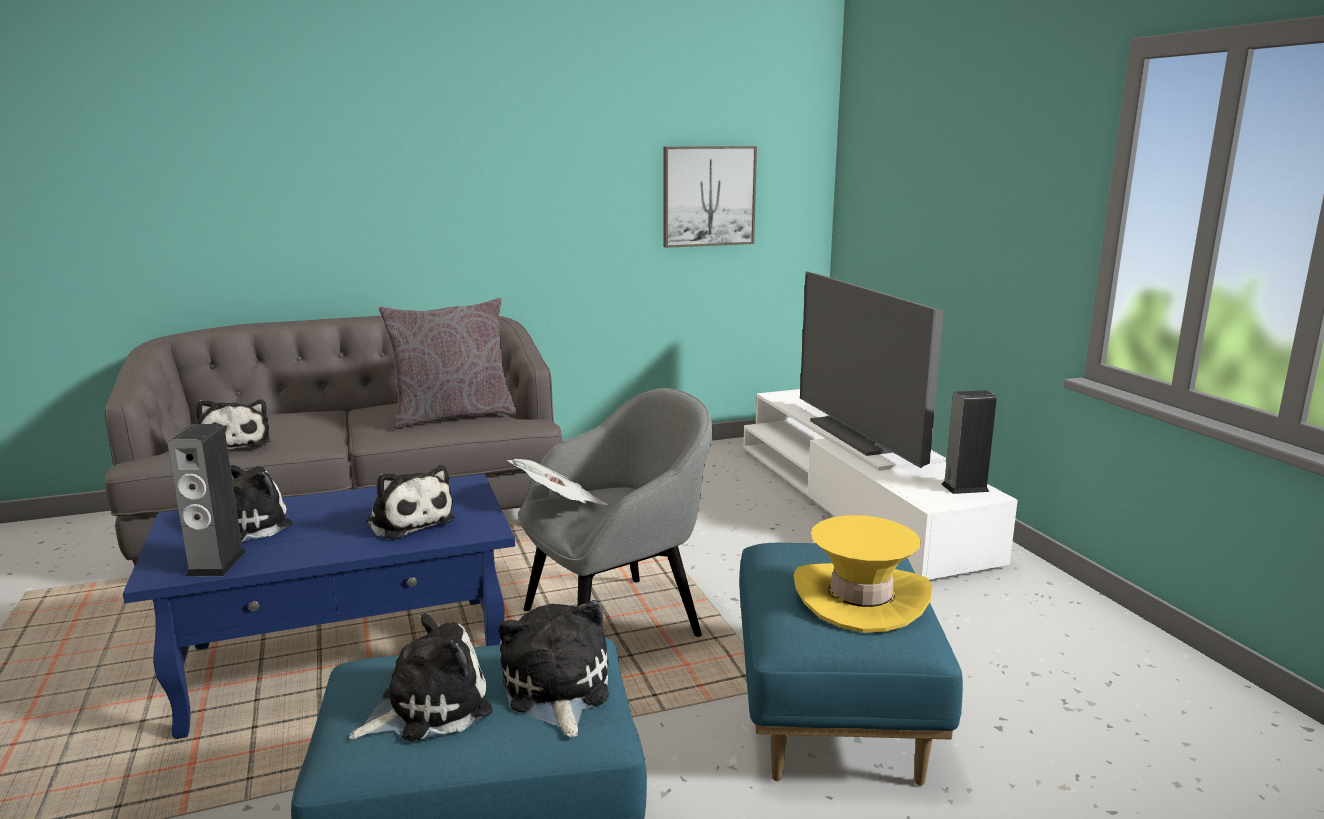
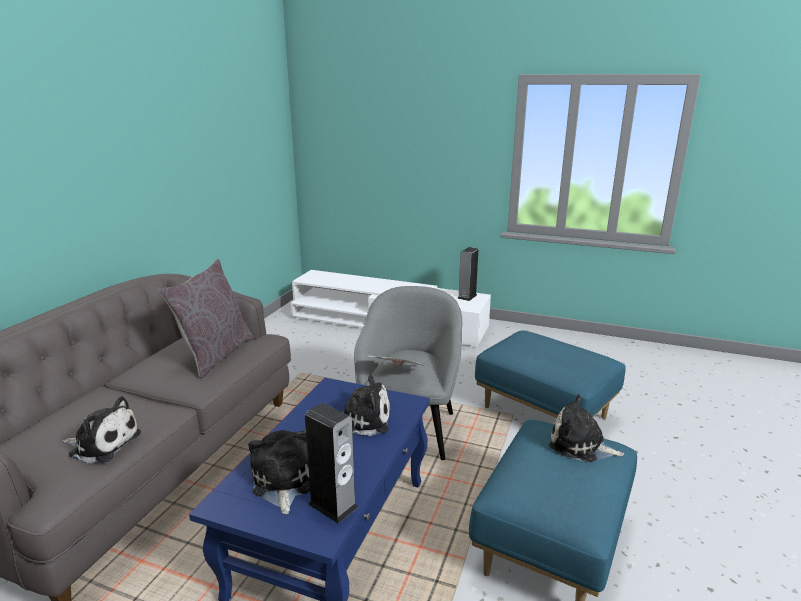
camera: 50 degrees left, 5 degrees up
(428, 707) = (567, 484): plush toy -> none
(708, 196) = (244, 160): picture -> none
(860, 597) = (565, 353): yellow hat -> none
(862, 435) = (387, 286): television -> none

